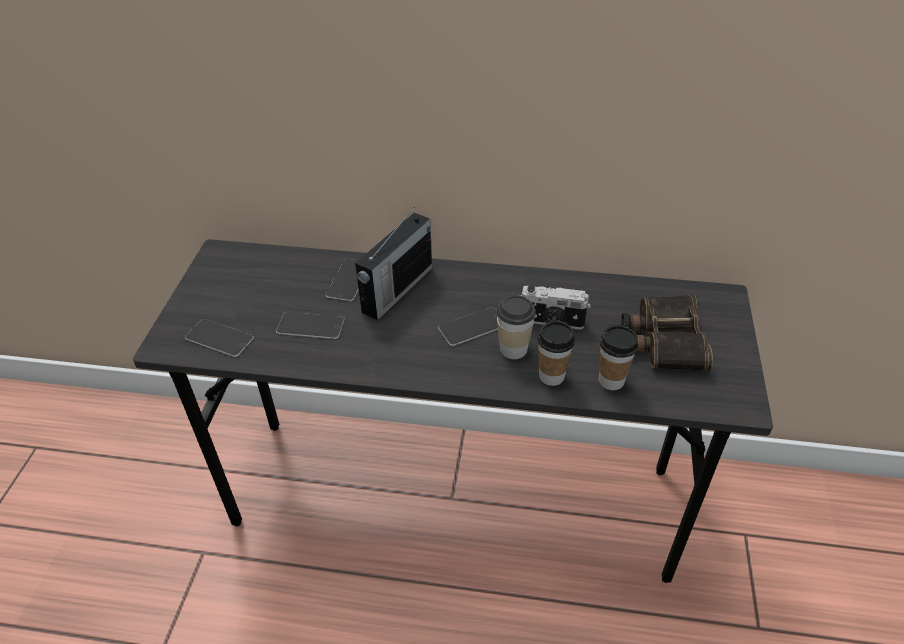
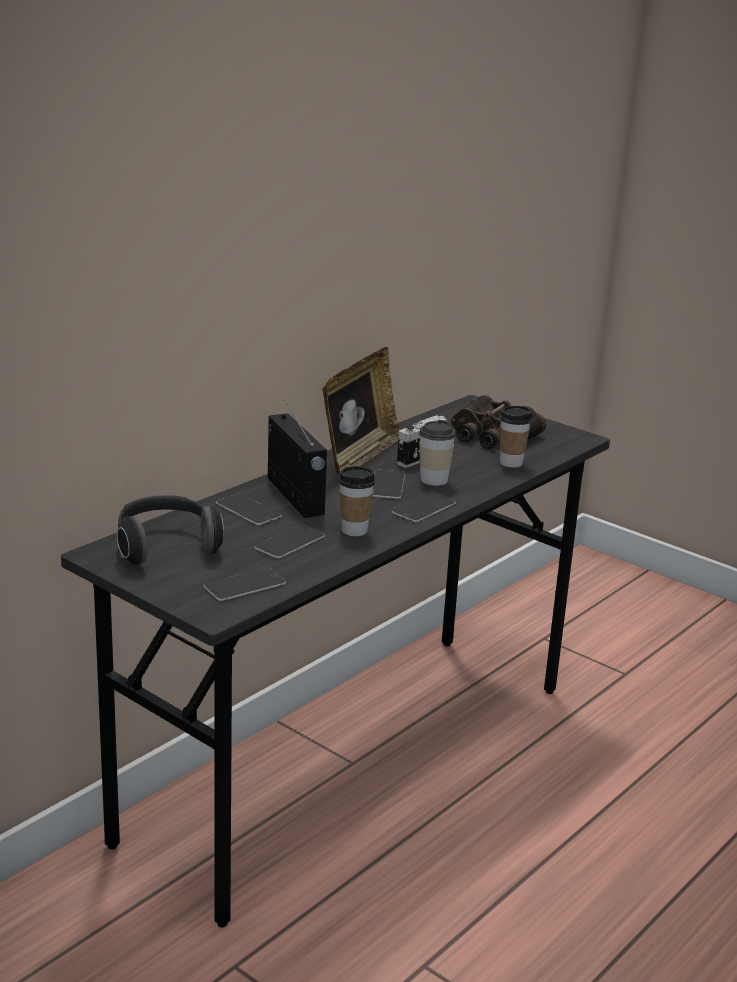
camera: 60 degrees left, 20 degrees down
(254, 273) = (165, 545): none -> headphones
(447, 368) = (424, 508): none -> phone
(510, 287) = (359, 457): none -> picture frame
(551, 376) = (481, 478): cup -> cup (354, 530)

